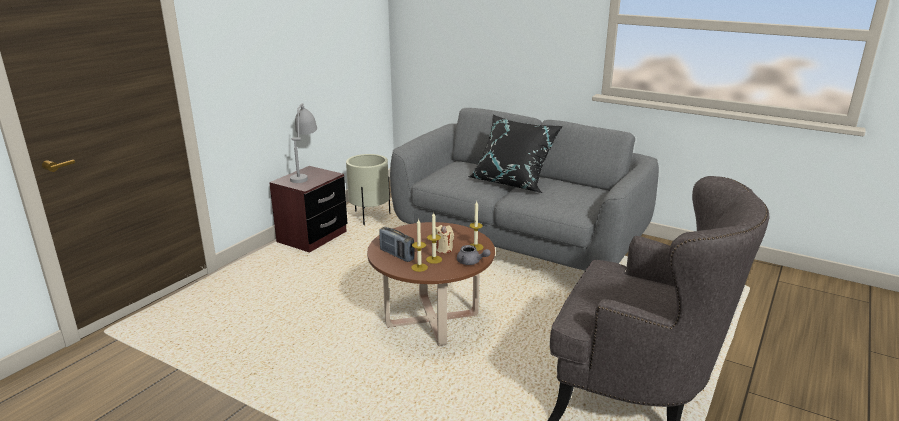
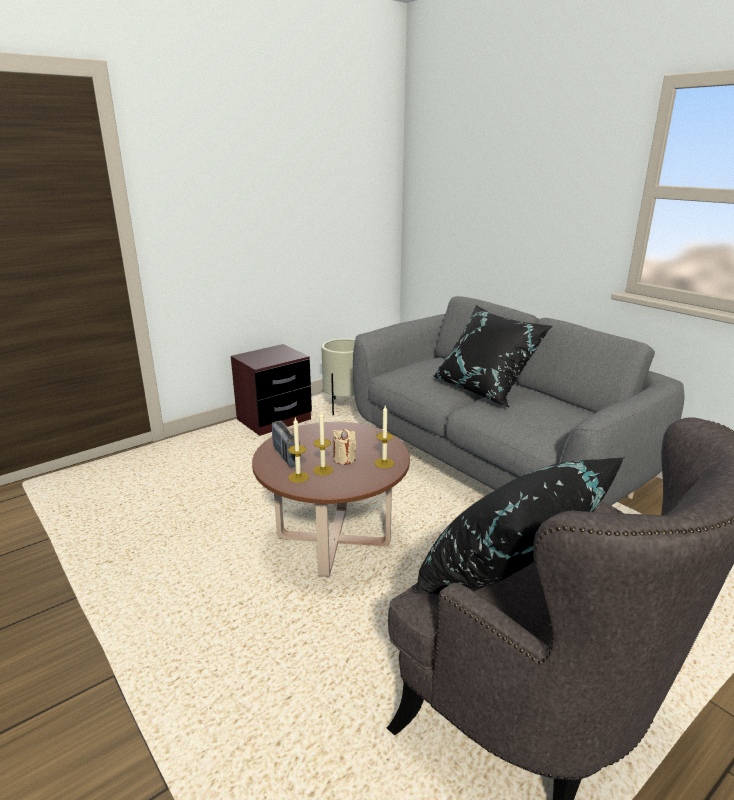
camera: 20 degrees right, 0 degrees up
(305, 173) = (272, 351): grey table lamp -> none
(471, 262) = (364, 482): grey teapot -> none
(616, 299) = (507, 580): none -> black pillow

